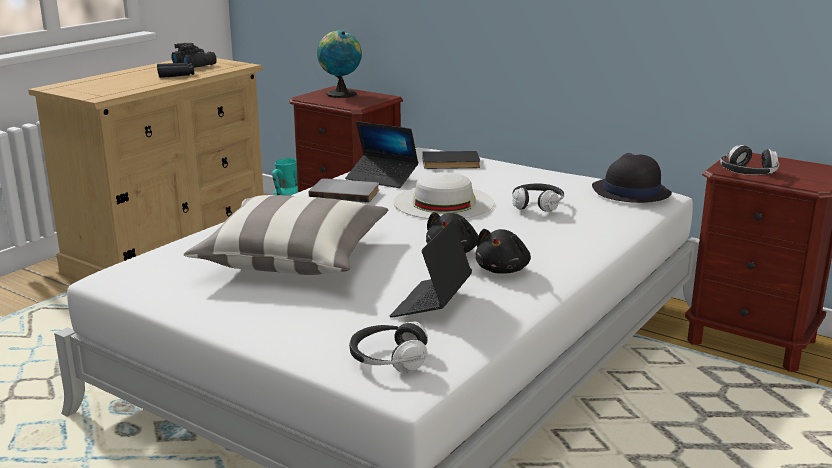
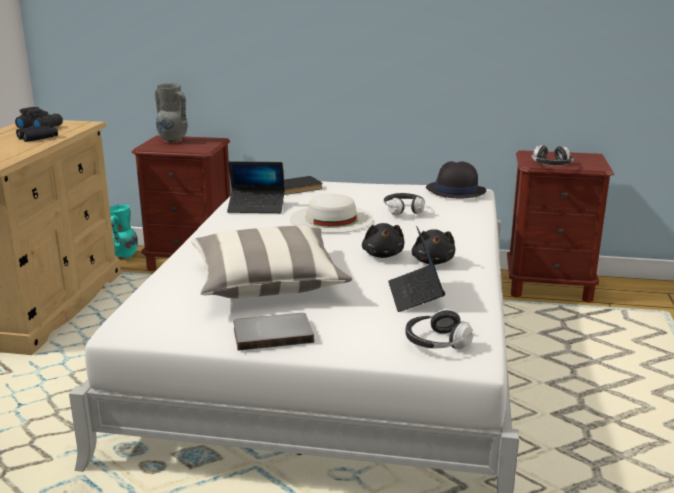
camera: 25 degrees left, 0 degrees up
(340, 94) = (173, 141): globe -> grey vase
(345, 193) = (243, 223): grey book -> grey book (272, 333)

